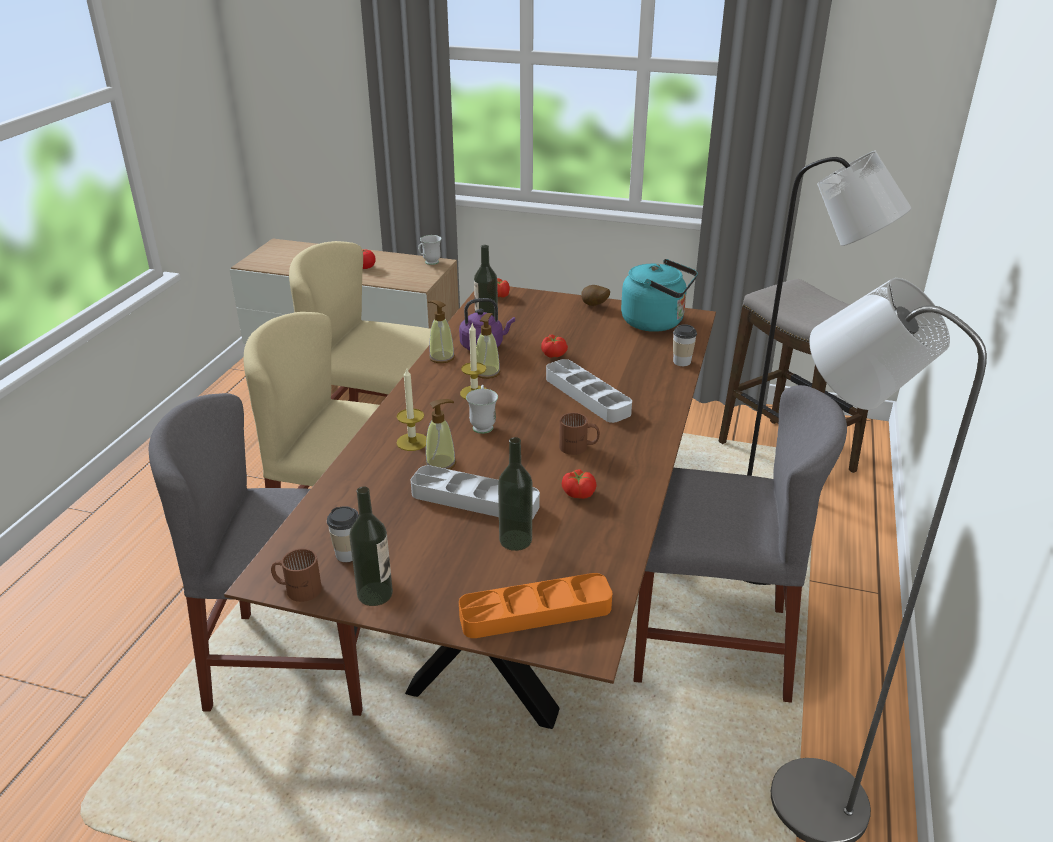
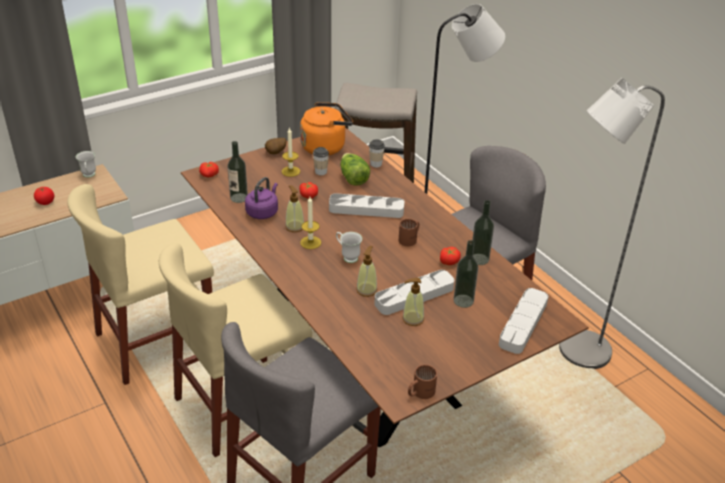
camera: 50 degrees left, 5 degrees up
(348, 554) = (410, 361): cup -> cup (321, 172)
(375, 594) = (455, 367): bottle -> bottle (479, 259)
(412, 442) = (331, 289): candle -> candle (290, 171)
(441, 357) = (253, 233): soap dispenser -> soap dispenser (412, 319)
(535, 612) = (523, 324): orange tray -> grey tray
(630, 362) = (353, 178): none -> lettuce
(656, 322) = (325, 146): turquoise kettle -> orange kettle

